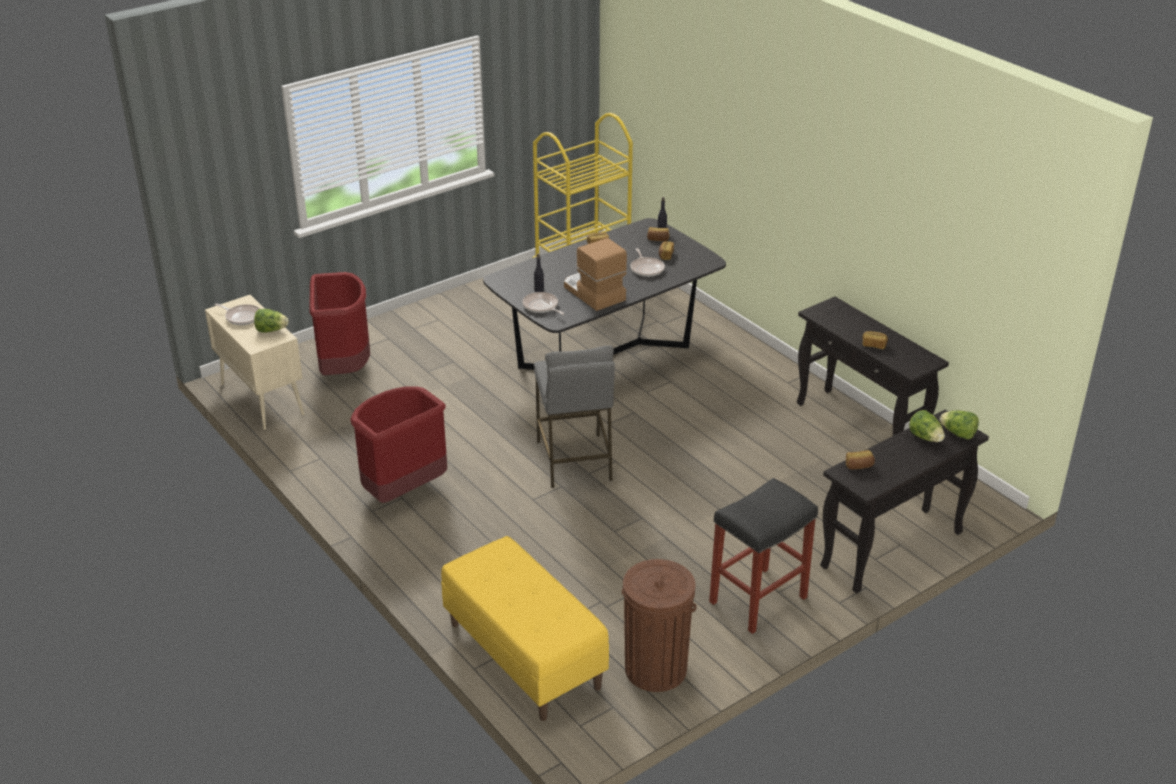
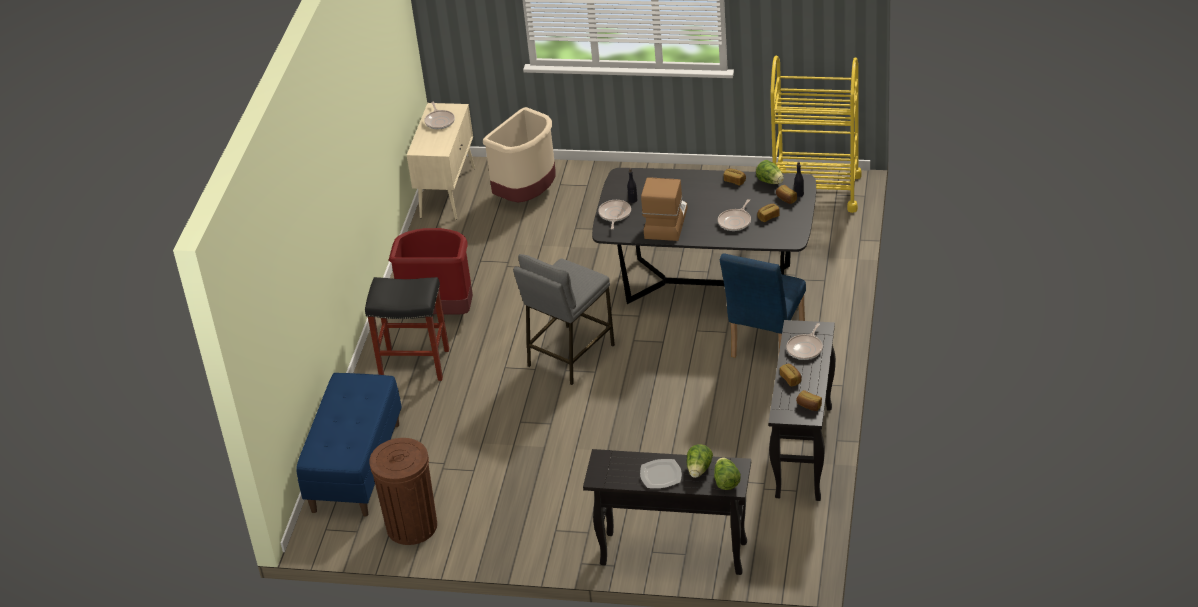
camera: 50 degrees right, 5 degrees up
(271, 330) = (442, 141): lettuce -> lettuce (770, 181)
(344, 367) = (528, 194): red trash can -> beige trash can
(523, 655) = (355, 466): yellow bench -> blue bench
(714, 375) = (765, 345): none -> blue chair
(757, 601) = (533, 526): black stool -> black stool (413, 365)
(847, 321) = (805, 348): none -> frying pan
(859, 466) = (619, 460): bread -> bread (809, 406)
(906, 458) = (660, 475): none -> plate

